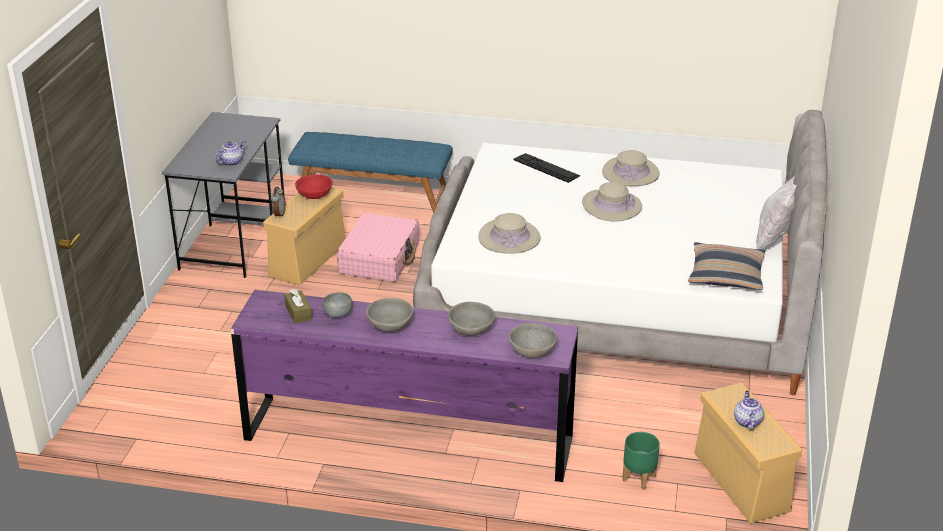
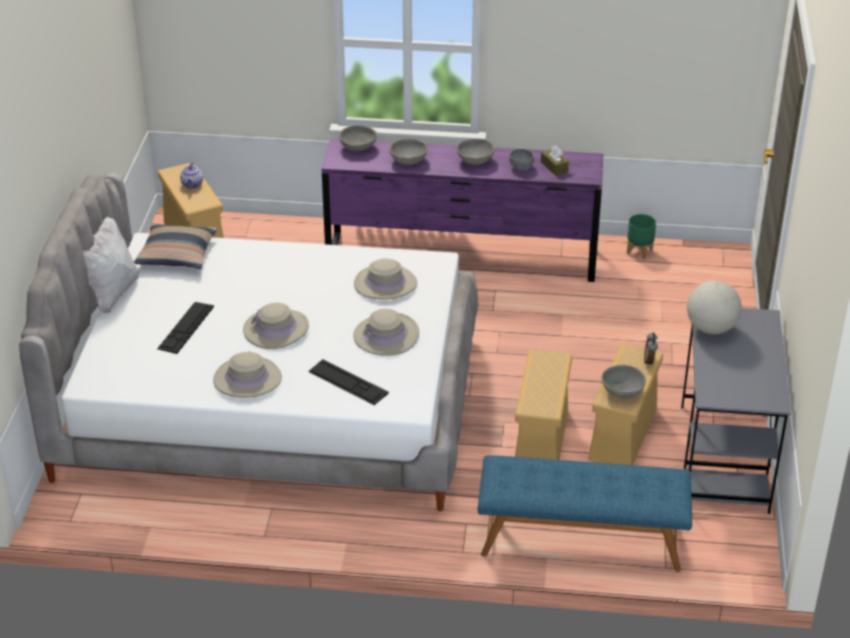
camera: 175 degrees right, 5 degrees up
(231, 162) = (711, 328): teapot -> globe
(314, 195) = (622, 392): red bowl -> grey bowl
(380, 258) = (541, 440): pink suitcase -> beige storage box
(512, 197) = (386, 335): none -> beige hat
(638, 478) = (275, 238): green planter -> green planter (640, 252)
(695, 211) = (186, 327): none -> keyboard

